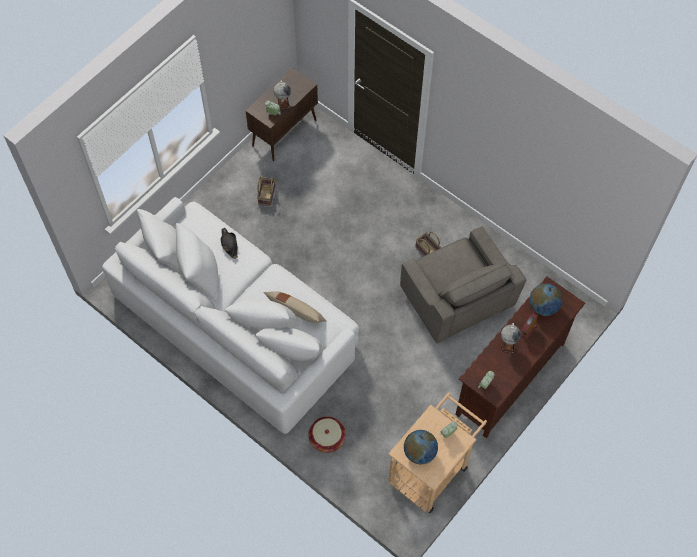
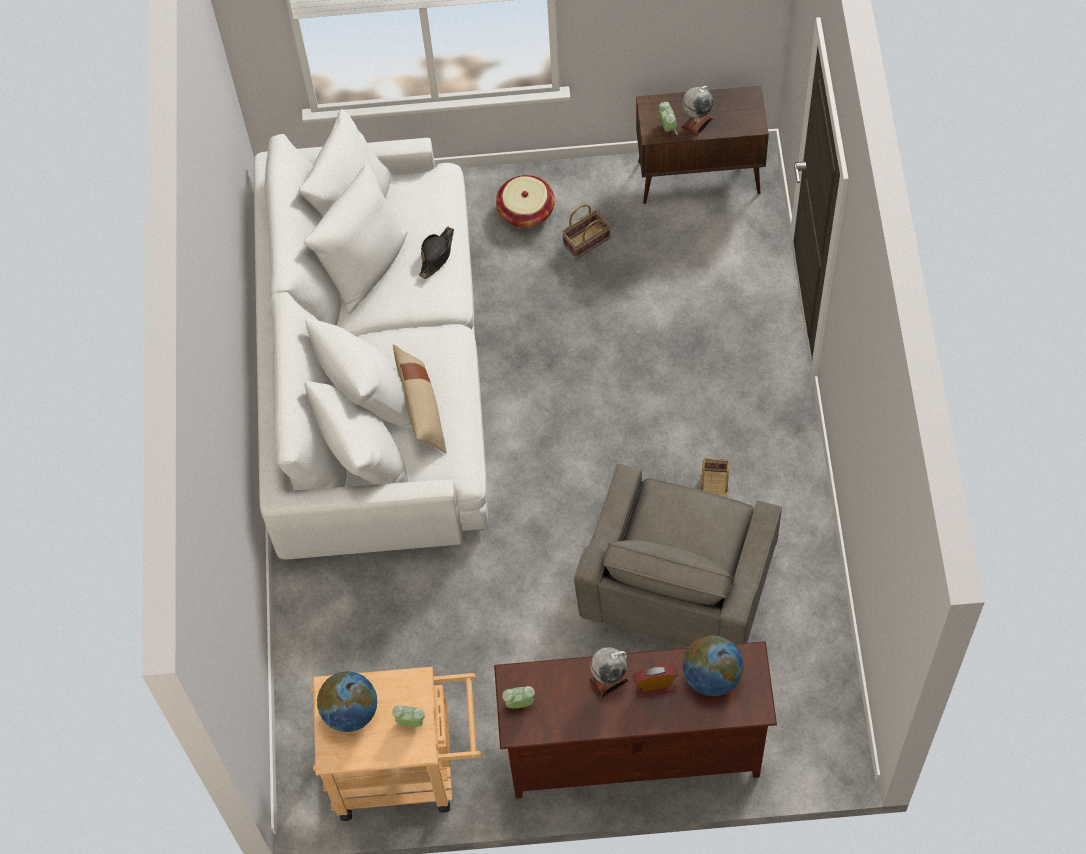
camera: 50 degrees right, 0 degrees up
(327, 438) = (324, 611): basket -> basket (526, 211)

